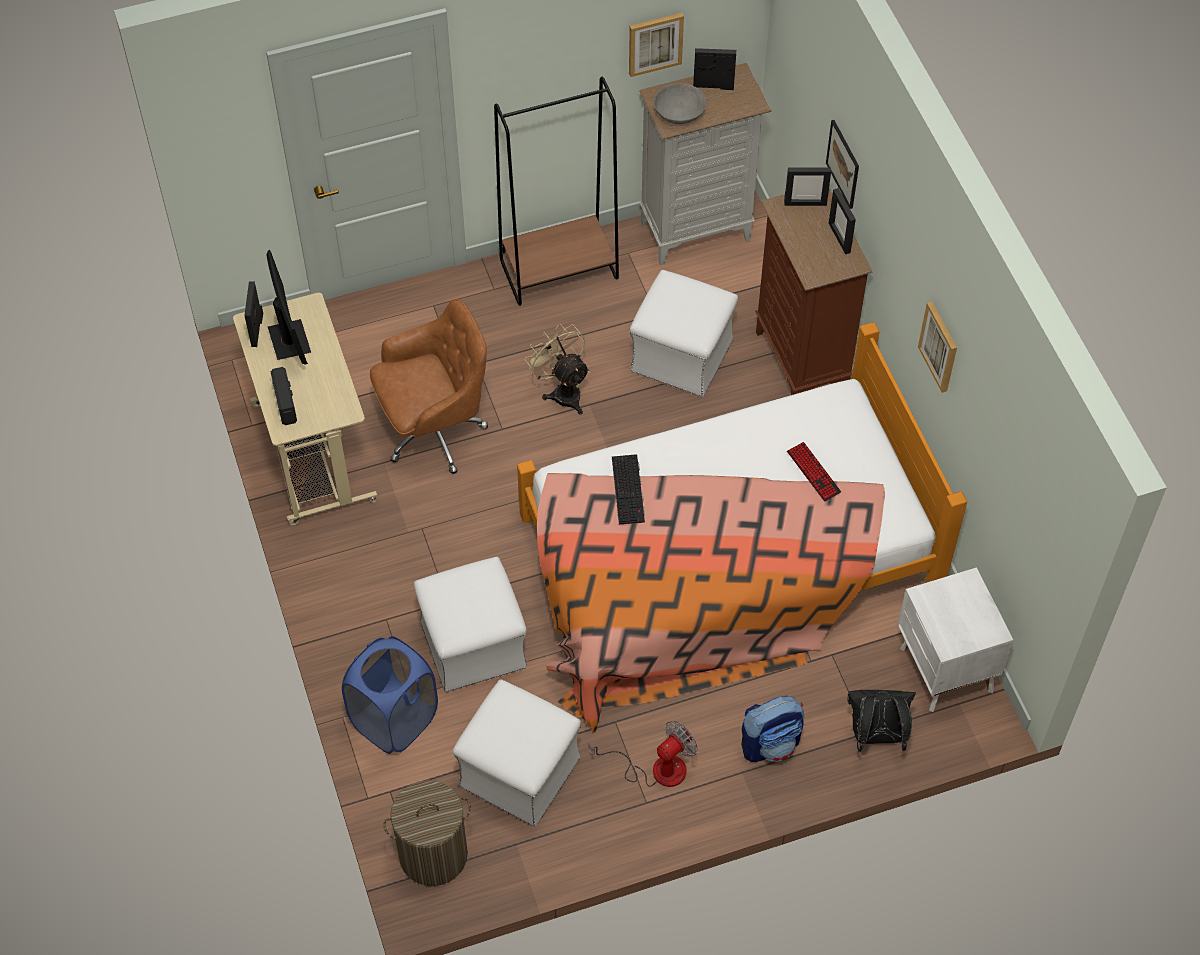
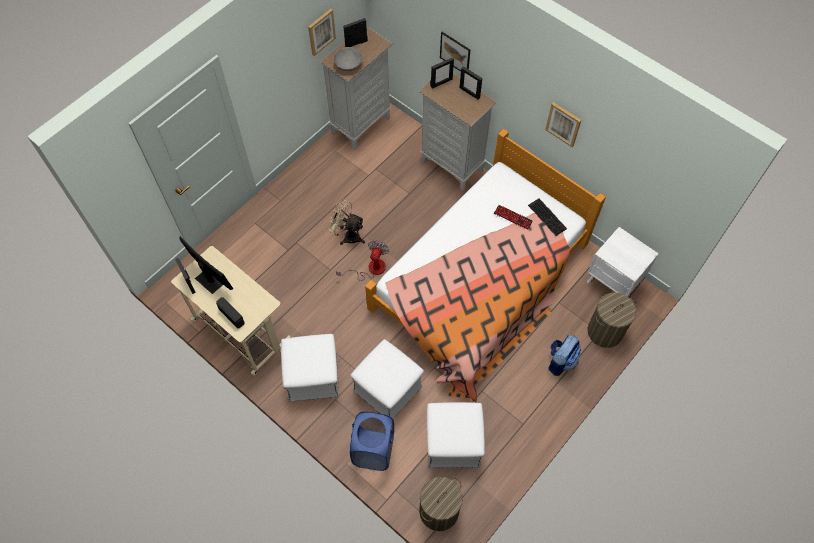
camera: 30 degrees left, 5 degrees up
(434, 432) = (297, 288): brown office chair -> none
(559, 271) = (307, 175): clothes rack -> none
(629, 490) = (432, 271): keyboard -> keyboard (548, 217)
(656, 769) = (517, 404): fan -> fan (370, 269)
(682, 356) = (394, 190): white ottoman -> white ottoman (313, 376)
(800, 364) = (452, 167): brown dresser -> white dresser
(876, 736) = (605, 331): black backpack -> laundry basket

